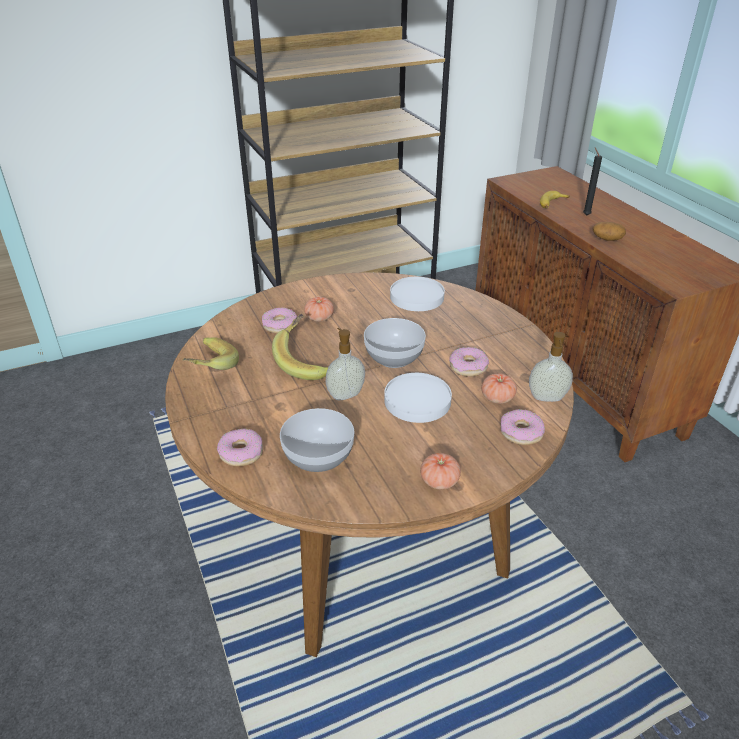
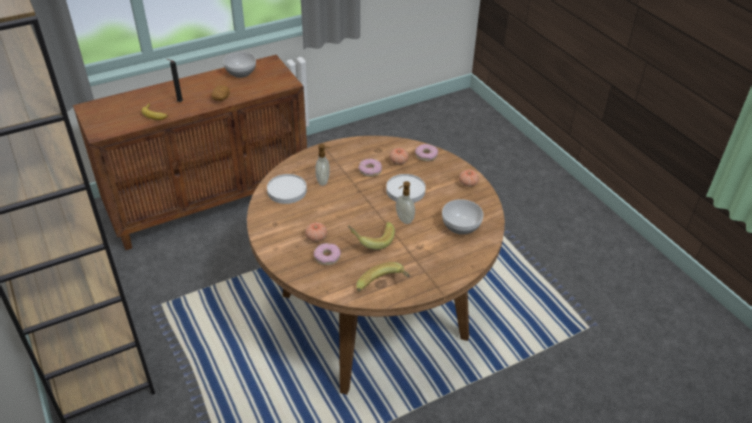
camera: 95 degrees left, 5 degrees up
(241, 453) = (464, 257): donut -> none
(394, 358) = (364, 200): bowl -> bowl (241, 72)
(547, 398) = (396, 145): soap dispenser -> soap dispenser (323, 181)

